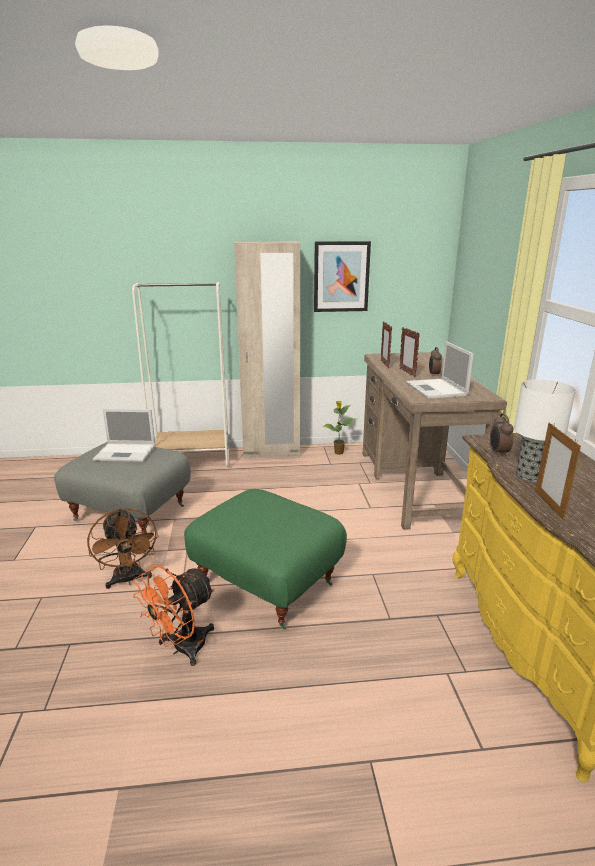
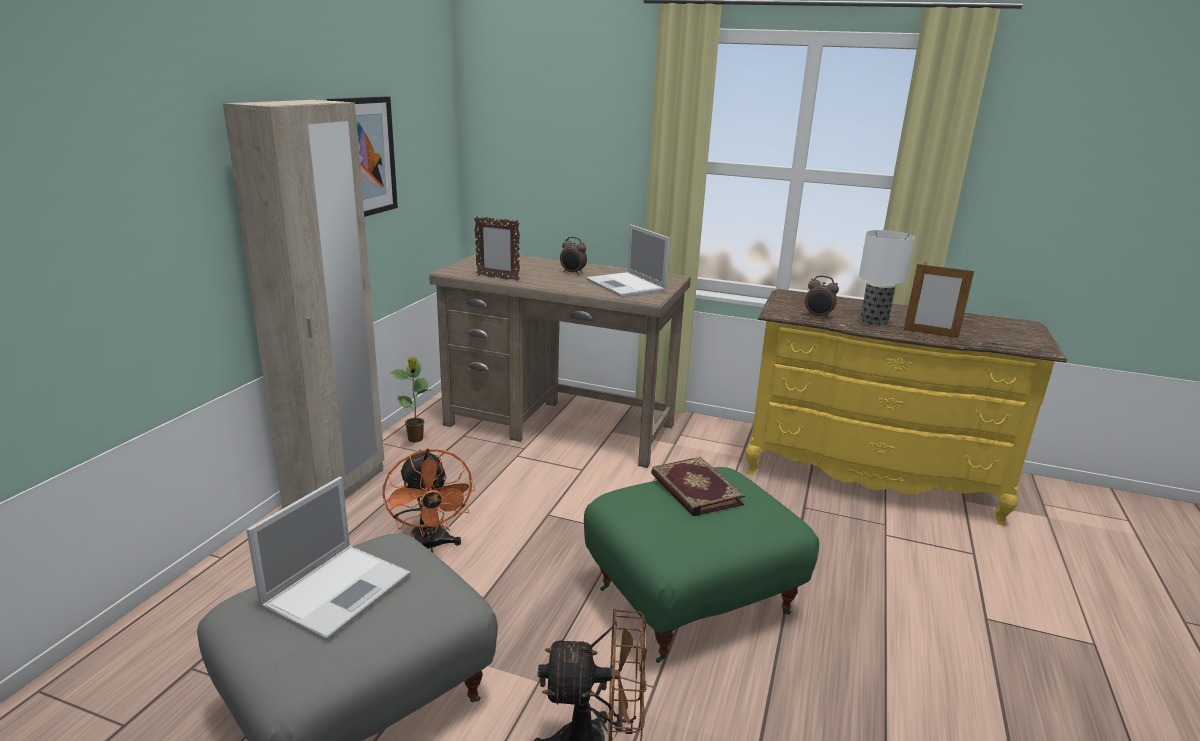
camera: 65 degrees left, 0 degrees up
(182, 649) = (795, 718): orange fan -> orange fan (430, 546)
(192, 460) = (242, 578): clothes rack -> none
(281, 510) = (694, 490): none -> book
(407, 372) = (548, 279): picture frame -> none
(436, 389) = (626, 285): laptop -> laptop turned 45 degrees clockwise

